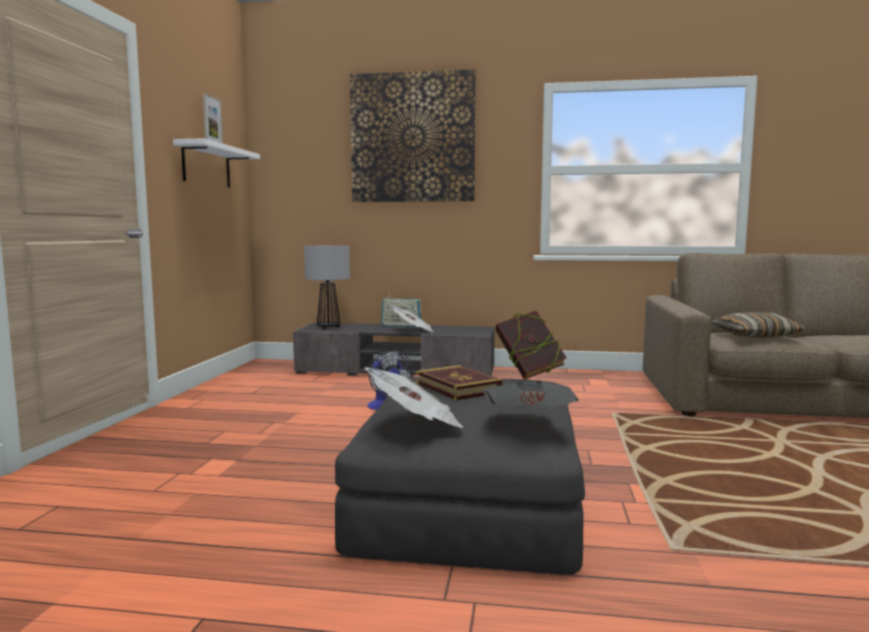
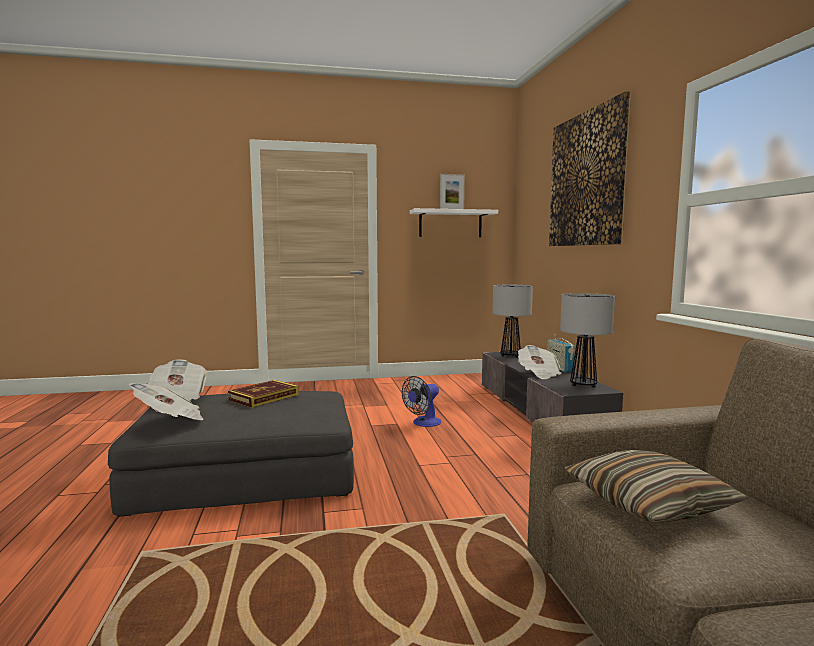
camera: 70 degrees right, 0 degrees up
(464, 329) = (583, 385): none -> table lamp
(529, 374) = (330, 412): book -> none

